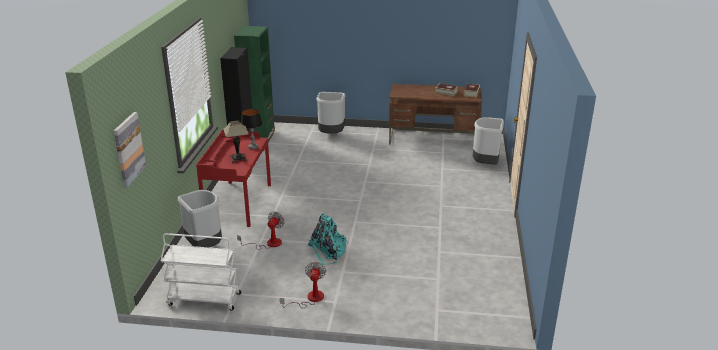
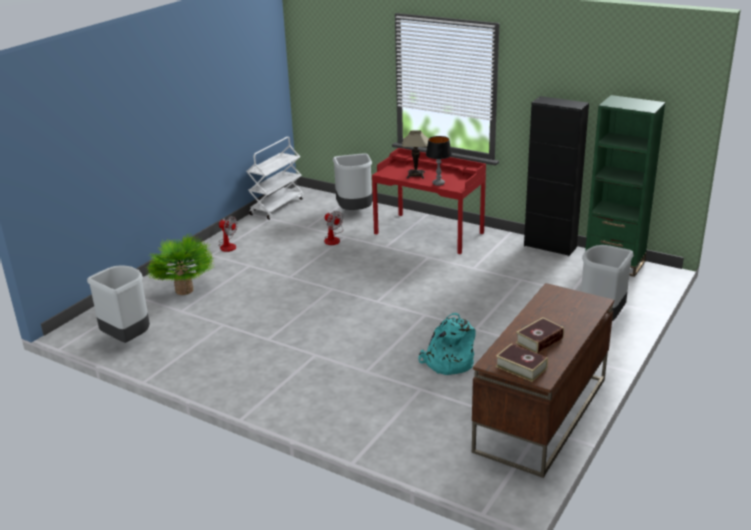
camera: 115 degrees right, 0 degrees up
(128, 149) = (314, 64): picture -> none
(328, 252) = (289, 264): turquoise backpack -> turquoise backpack (447, 362)
(407, 290) = (184, 290): none -> potted plant
(486, 164) = (404, 439): grey trash can -> grey trash can (128, 339)

